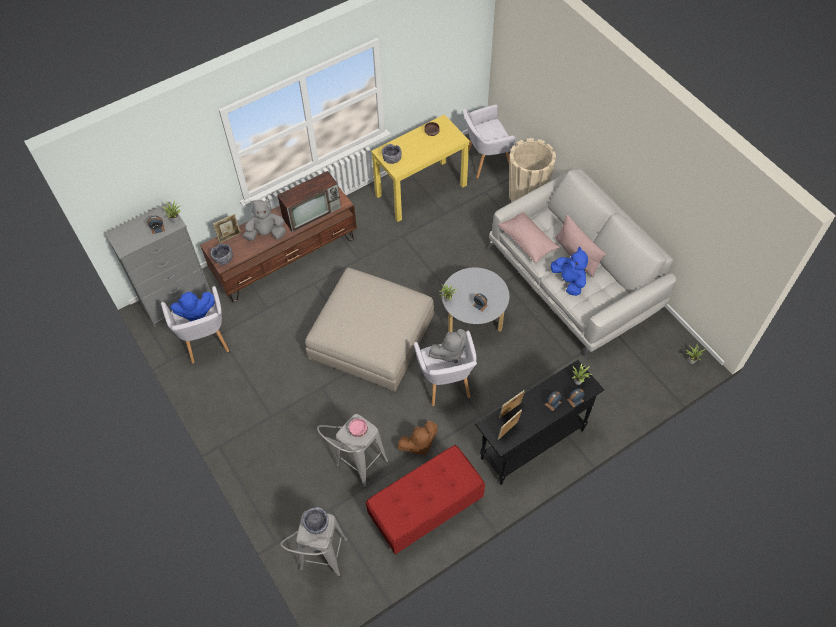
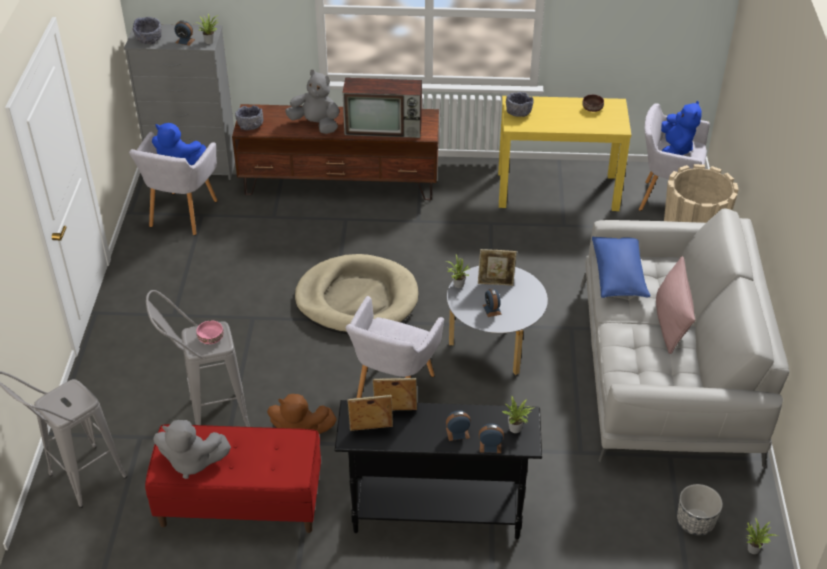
camera: 35 degrees right, 15 degrees down
(229, 237) = (276, 110): picture frame -> picture frame (496, 283)
(317, 524) = (72, 398): grey bowl -> grey bowl (149, 39)
(371, 336) = (357, 299): beige ottoman -> beige dog bed
(449, 353) = (406, 337): grey plush toy -> grey plush toy (191, 462)
(527, 241) = (618, 276): pink pillow -> blue pillow
(569, 281) = (632, 342): blue plush toy -> blue plush toy (675, 149)
(655, 363) = (695, 522): none -> planter

